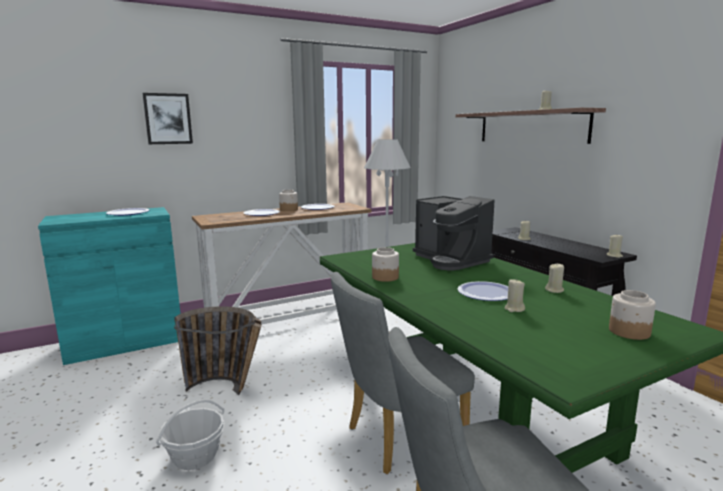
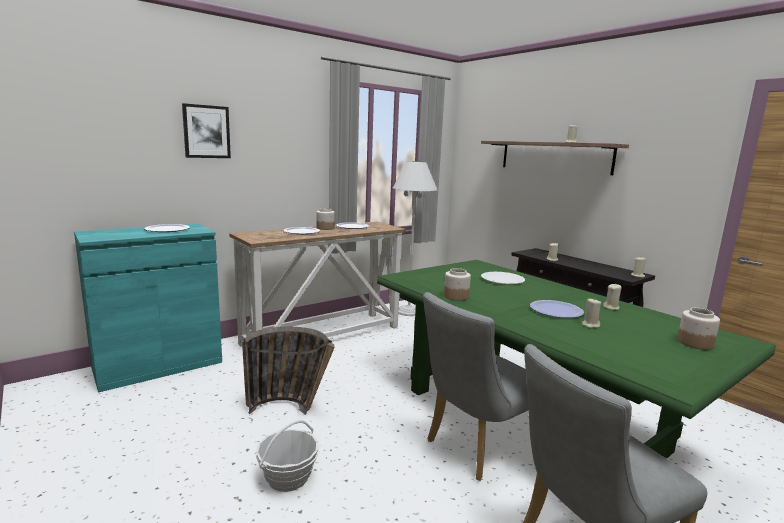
camera: 10 degrees left, 0 degrees up
(451, 260) = (502, 279): coffee machine -> white plate

